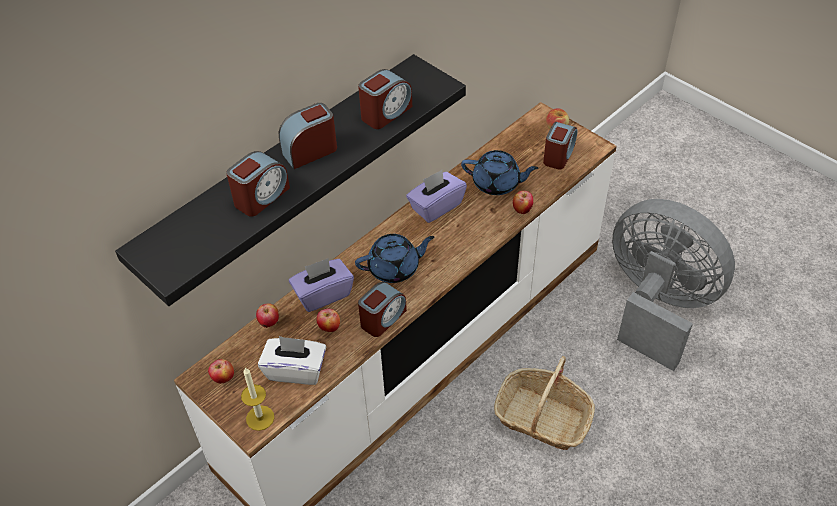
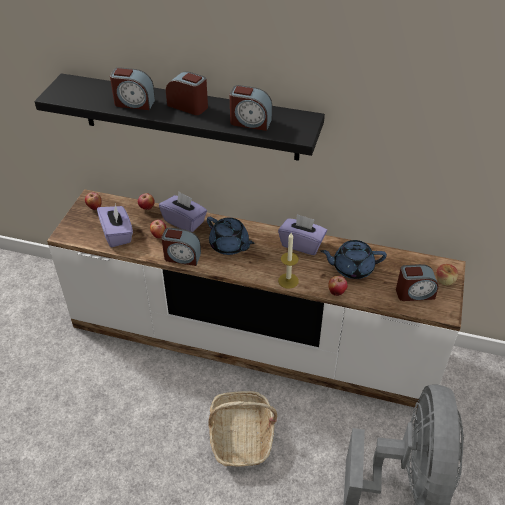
camera: 60 degrees right, 5 degrees down
(260, 418) = (74, 234): candle -> candle (288, 280)
(296, 370) = (117, 234): white tissue box -> purple tissue box
(497, 183) = (352, 268): blue teapot -> blue teapot turned 105 degrees clockwise

